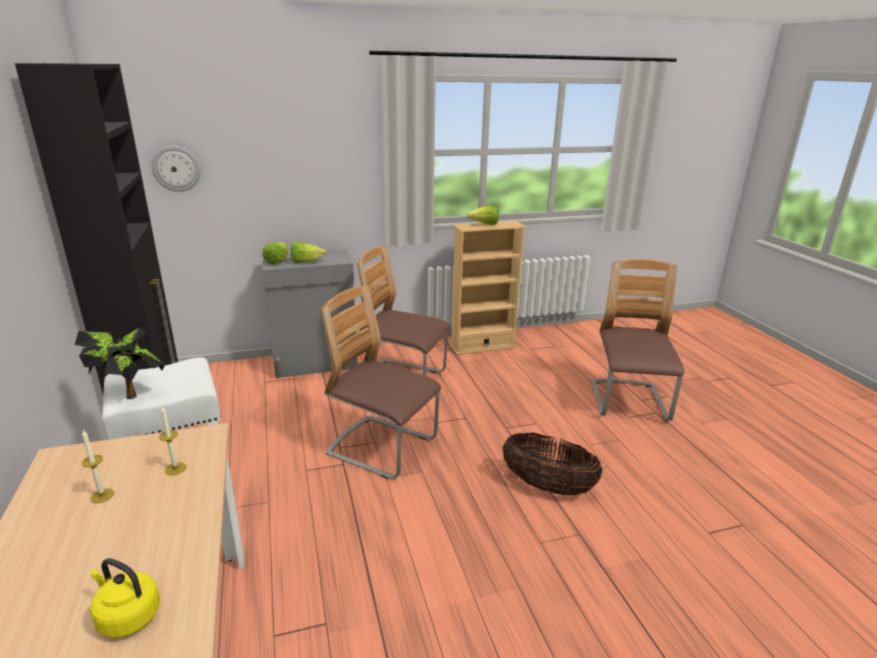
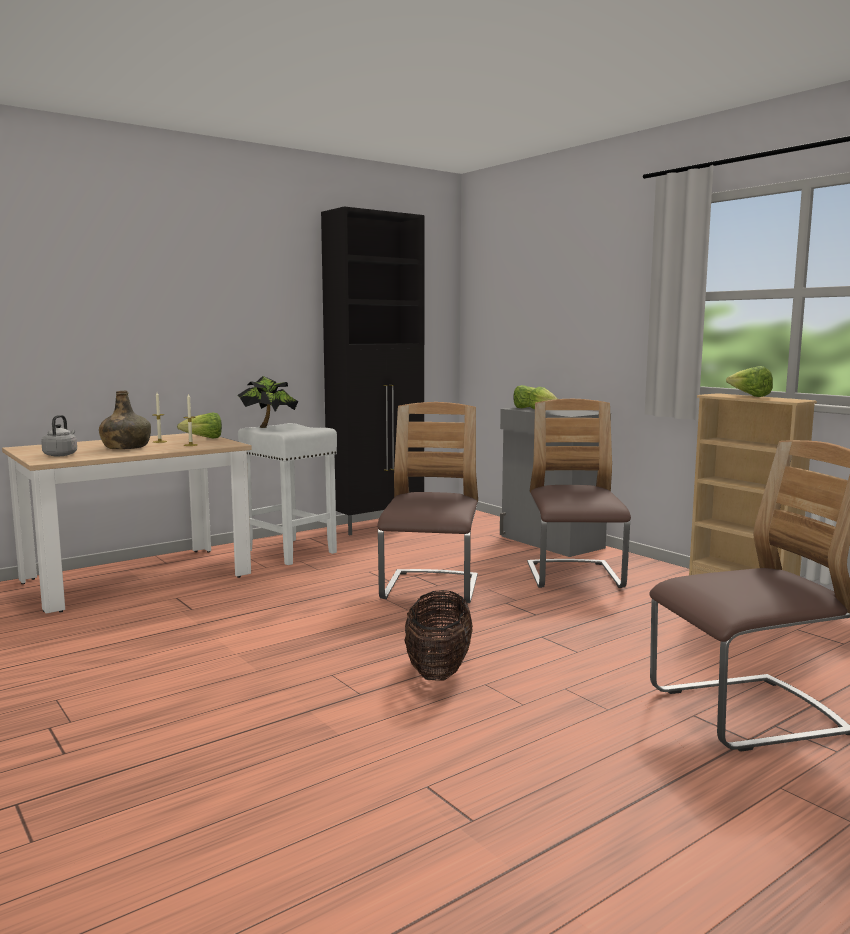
camera: 70 degrees right, 15 degrees down
(122, 453) = (204, 438): none -> lettuce
(127, 533) = (126, 447): none -> green bottle
(127, 616) = (61, 455): yellow kettle -> grey kettle
(176, 168) = (498, 313): wall clock -> none

